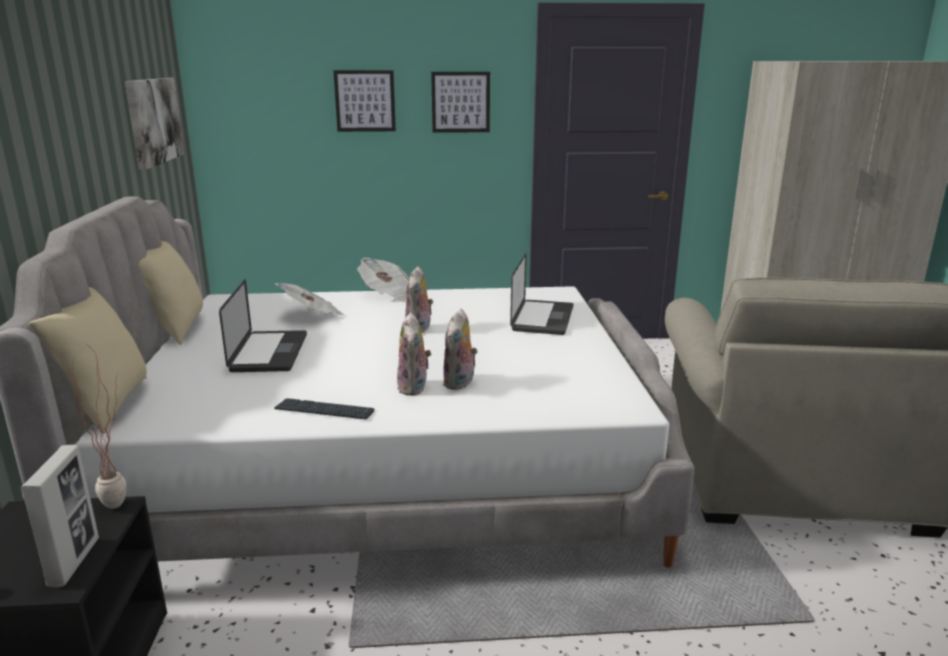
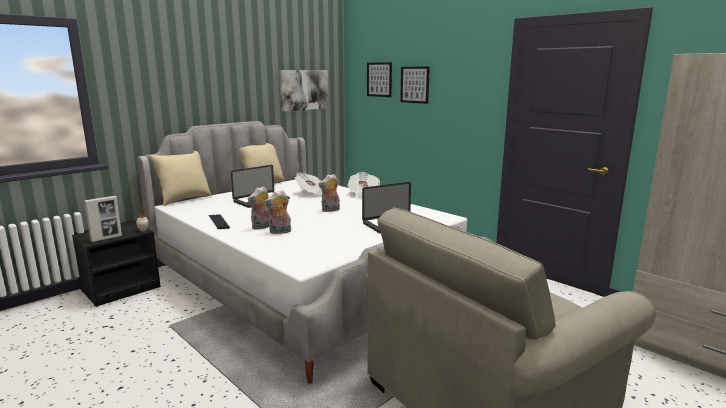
camera: 50 degrees right, 5 degrees down
(460, 102) = (463, 87): picture -> picture (379, 79)

